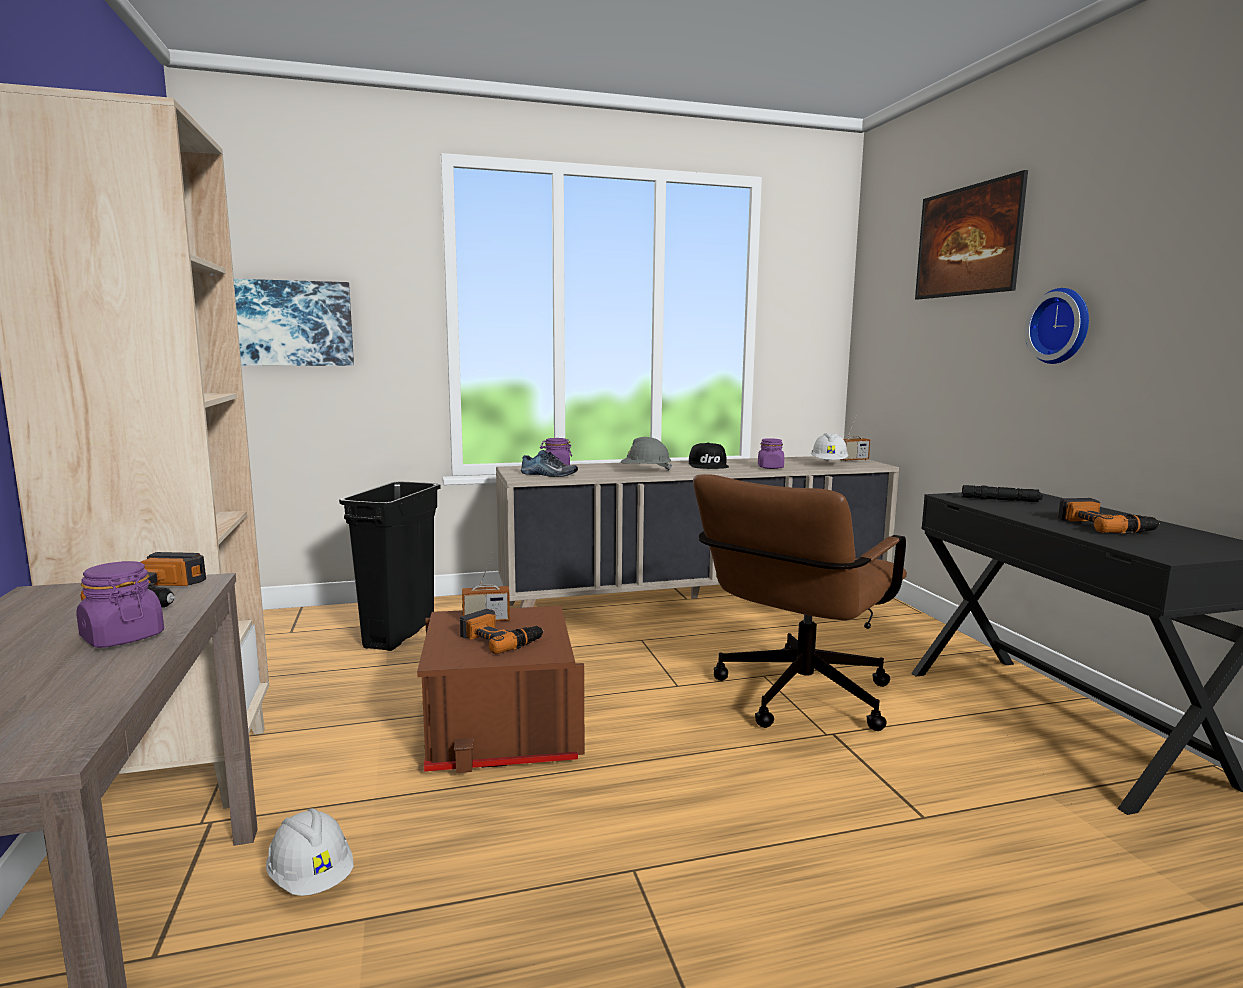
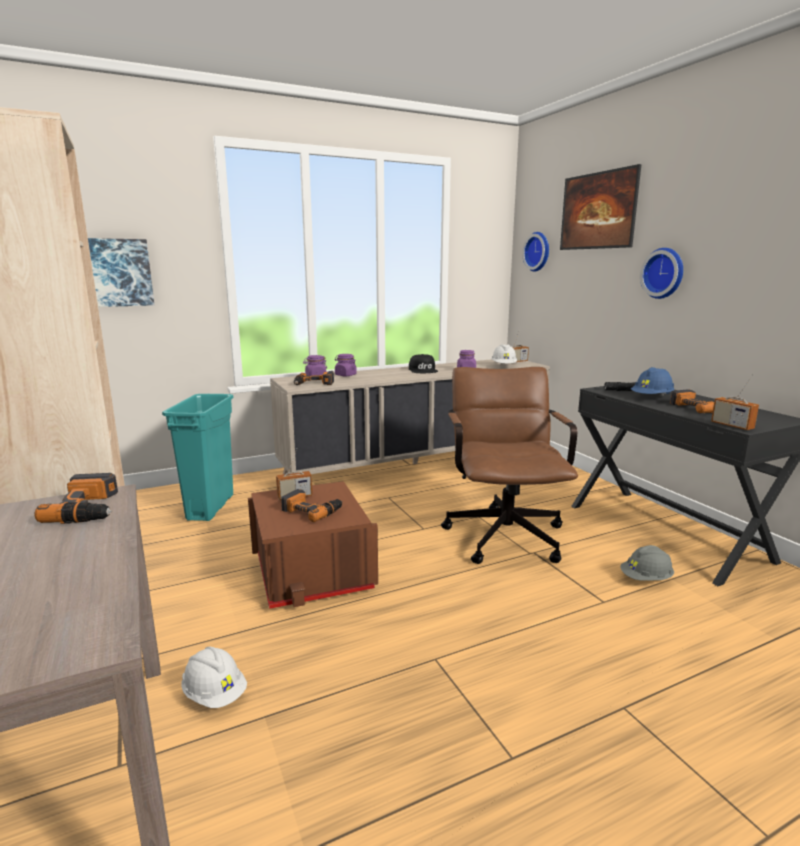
camera: 10 degrees left, 5 degrees up
(122, 637) = (88, 546): purple jar -> purple jar (345, 375)
(399, 634) = (210, 507): black trash can -> turquoise trash can
(548, 475) = (314, 383): shoe -> power drill
(645, 471) = (382, 377): grey hard hat -> grey hard hat (646, 579)
(795, 700) = (503, 531): brown office chair -> brown office chair turned 150 degrees clockwise
(887, 303) = (538, 251): none -> wall clock
(1032, 510) = (651, 398): none -> blue hard hat
(1147, 552) = (732, 426): none -> radio

